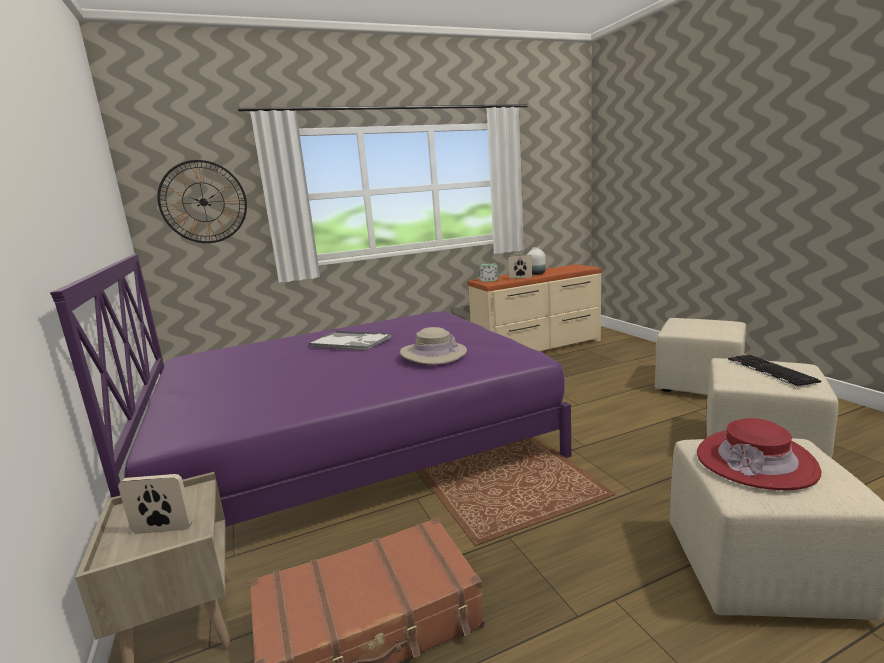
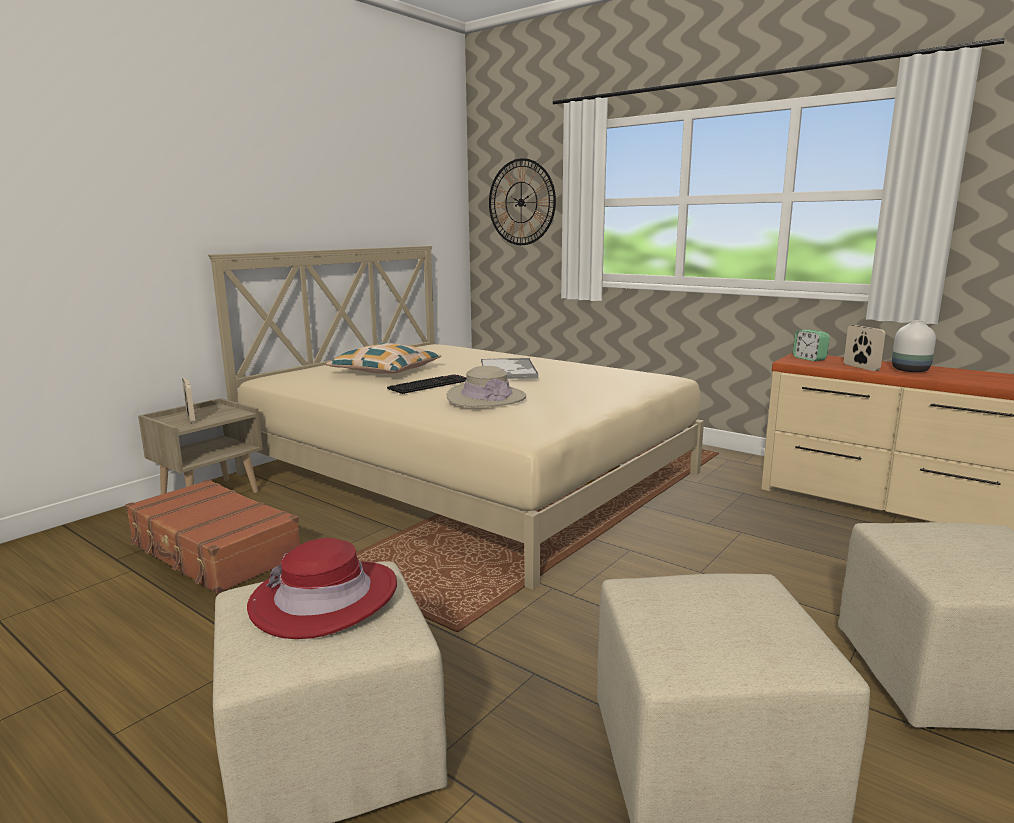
camera: 60 degrees right, 0 degrees up
(259, 381) = (386, 371): none -> pillow
(351, 444) = (467, 474): purple bed -> beige bed
(769, 370) = (724, 616): keyboard -> keyboard (429, 384)

